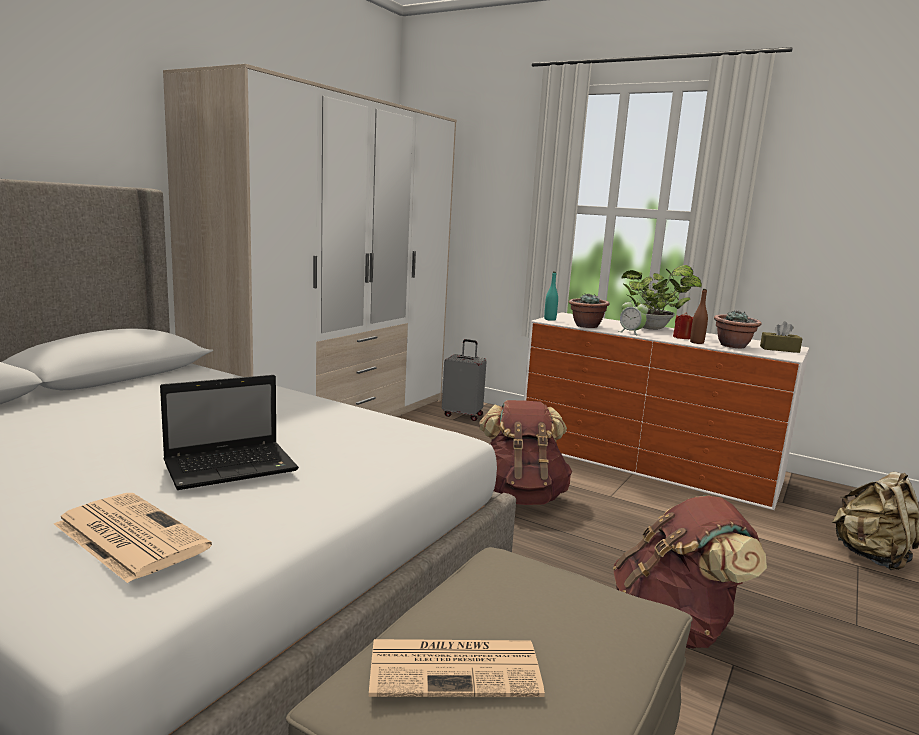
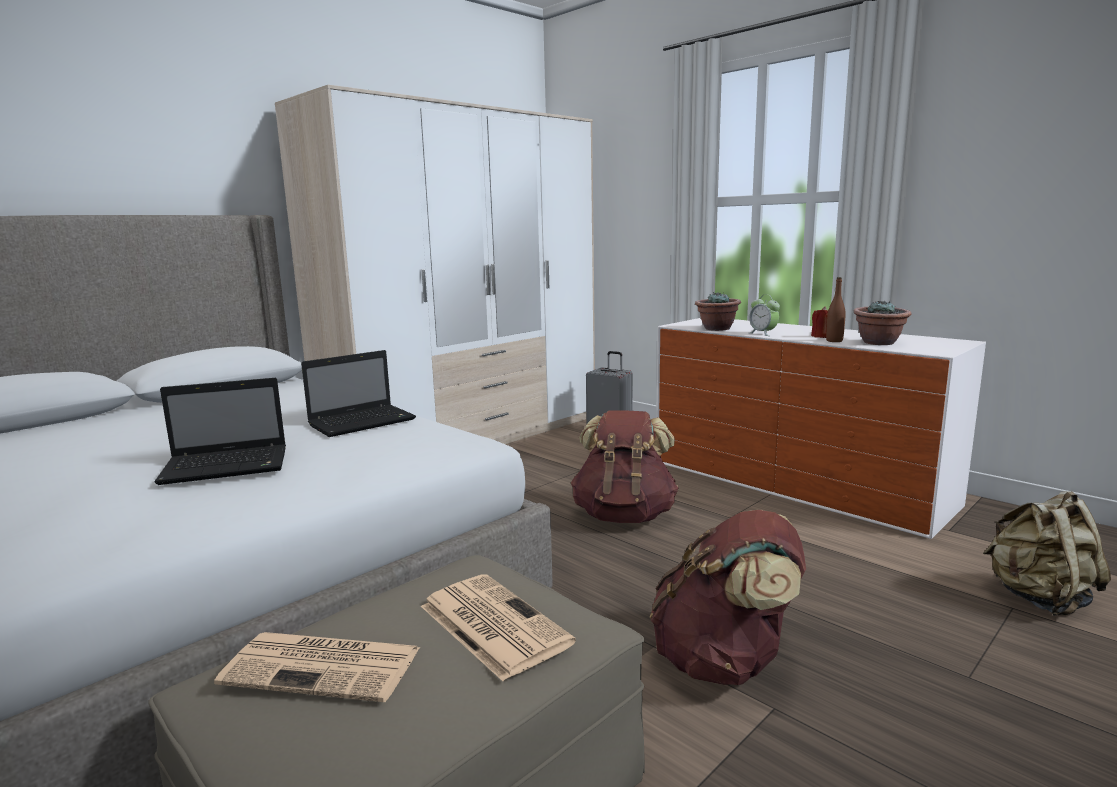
camera: 15 degrees right, 0 degrees up
(128, 535) = (73, 521): newspaper -> newspaper (491, 624)
(320, 415) = (364, 422): none -> laptop
(550, 319) = (681, 324): turquoise bottle -> none
(654, 328) = (798, 328): potted plant -> none
(779, 349) = (938, 344): brown tissue box -> none

